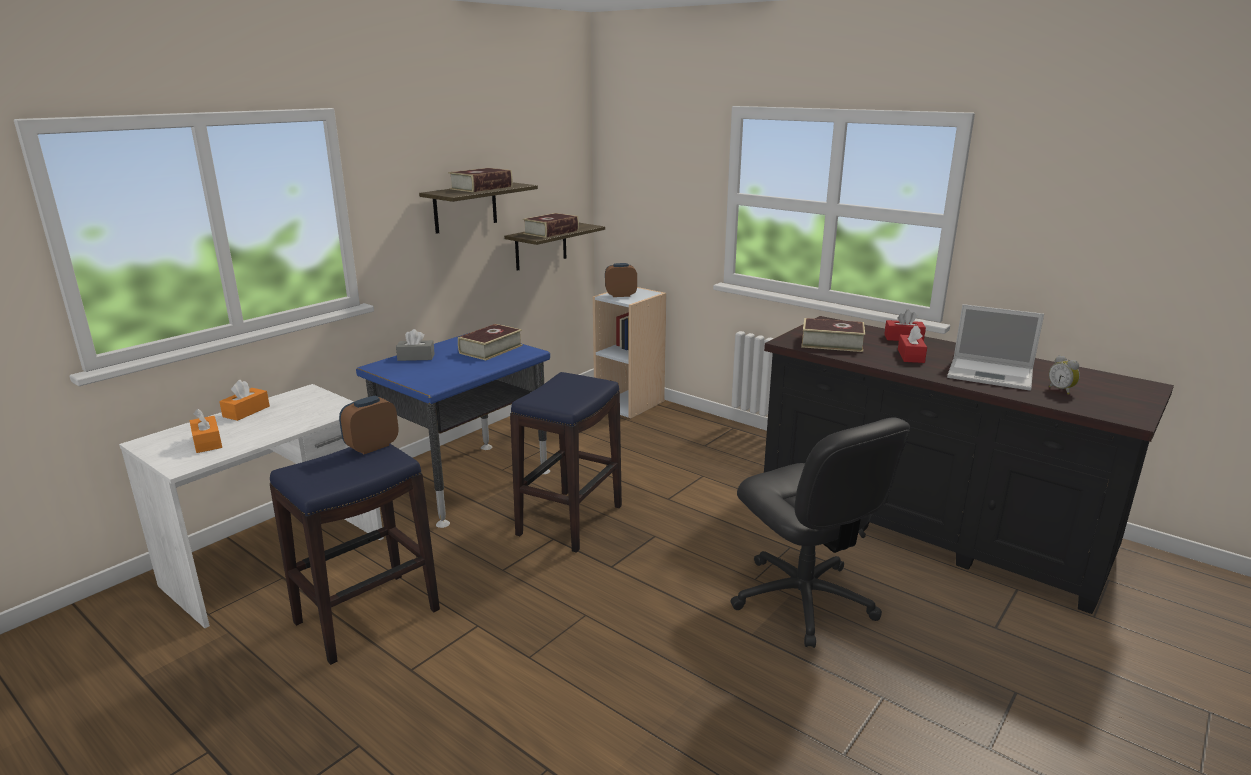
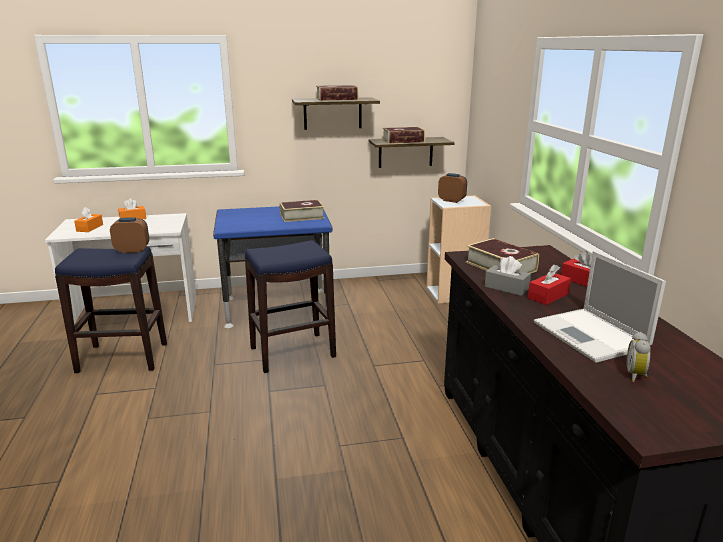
camera: 40 degrees right, 0 degrees up
(416, 357) = (255, 211): grey tissue box -> grey tissue box (506, 287)
(803, 599) = (348, 478): black office chair -> none

